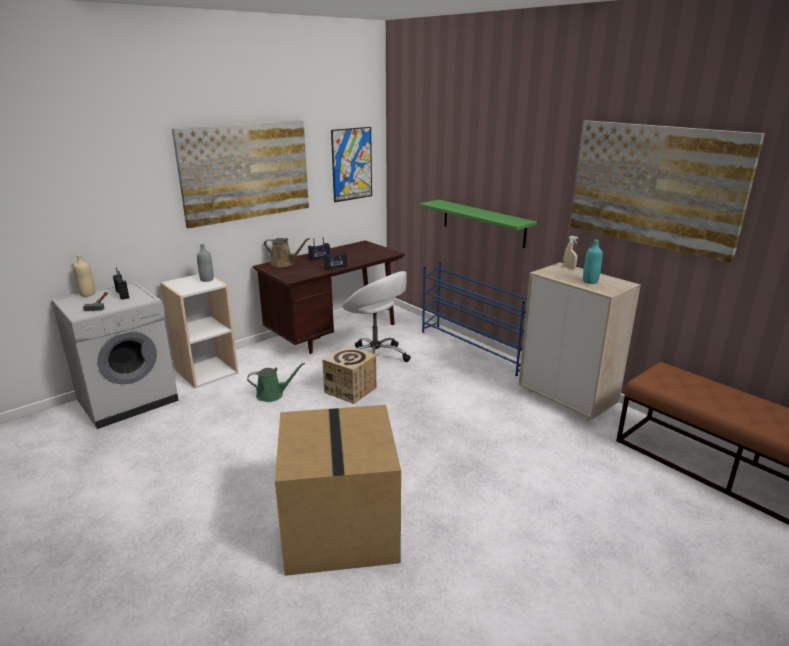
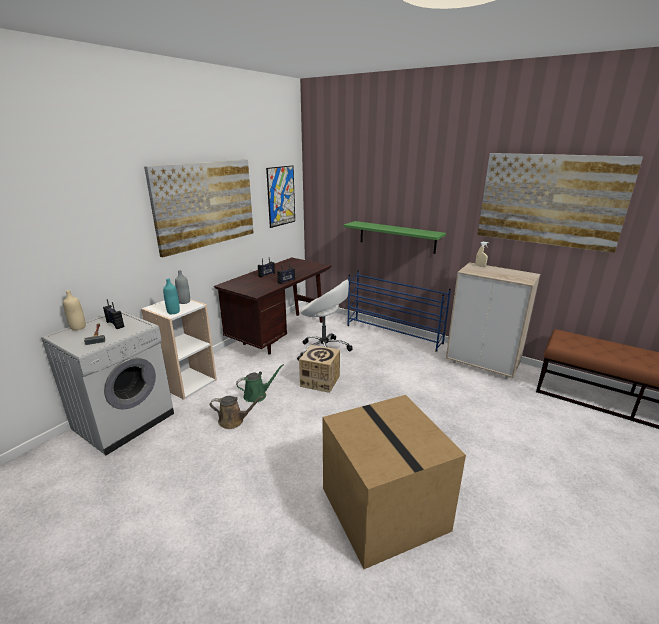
camera: 15 degrees left, 0 degrees up
(284, 264) = (240, 281): brown watering can -> brown watering can (233, 421)
(590, 281) = (506, 275): turquoise bottle -> turquoise bottle (173, 312)

